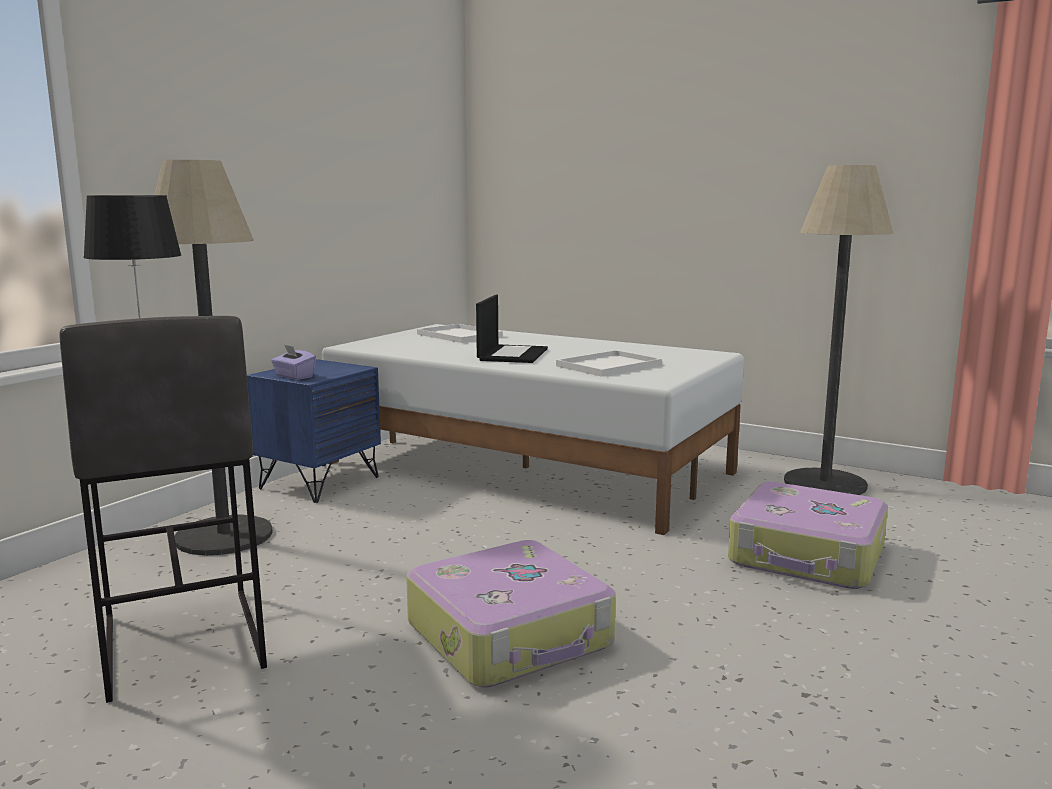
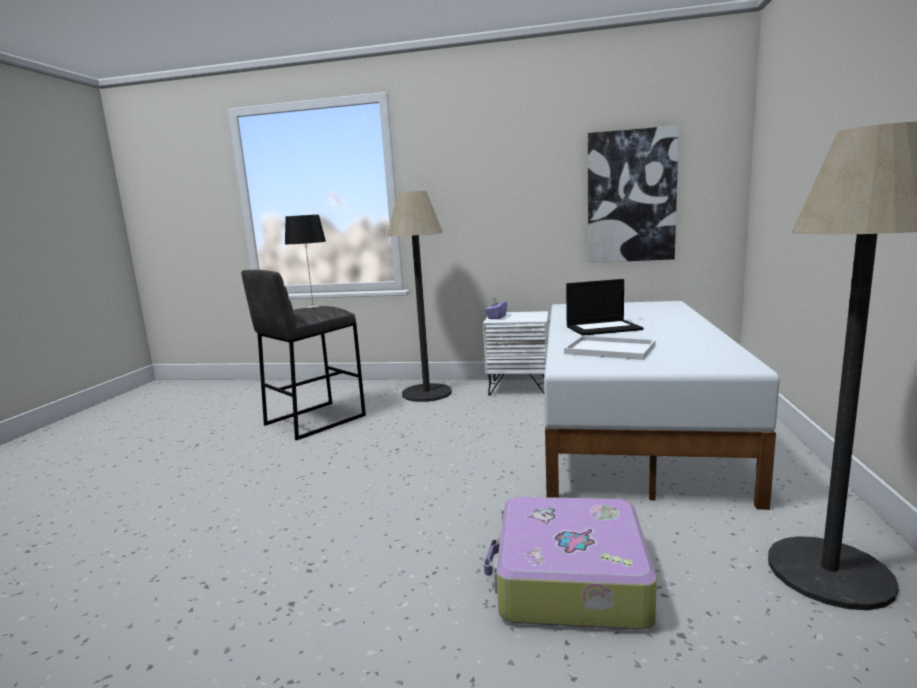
camera: 70 degrees right, 0 degrees up
(319, 482) = (519, 387): blue nightstand -> white nightstand
(385, 193) = (631, 197): none -> picture
(461, 335) = (649, 310): white tray -> none
(511, 635) = (346, 483): suitcase -> none

